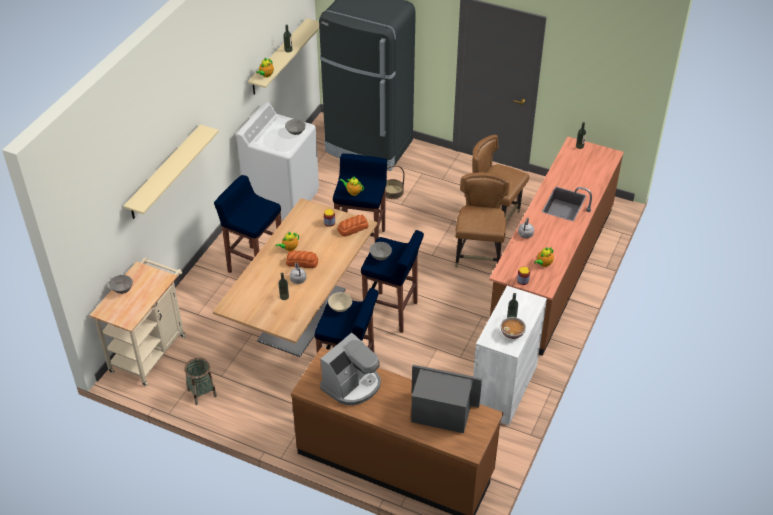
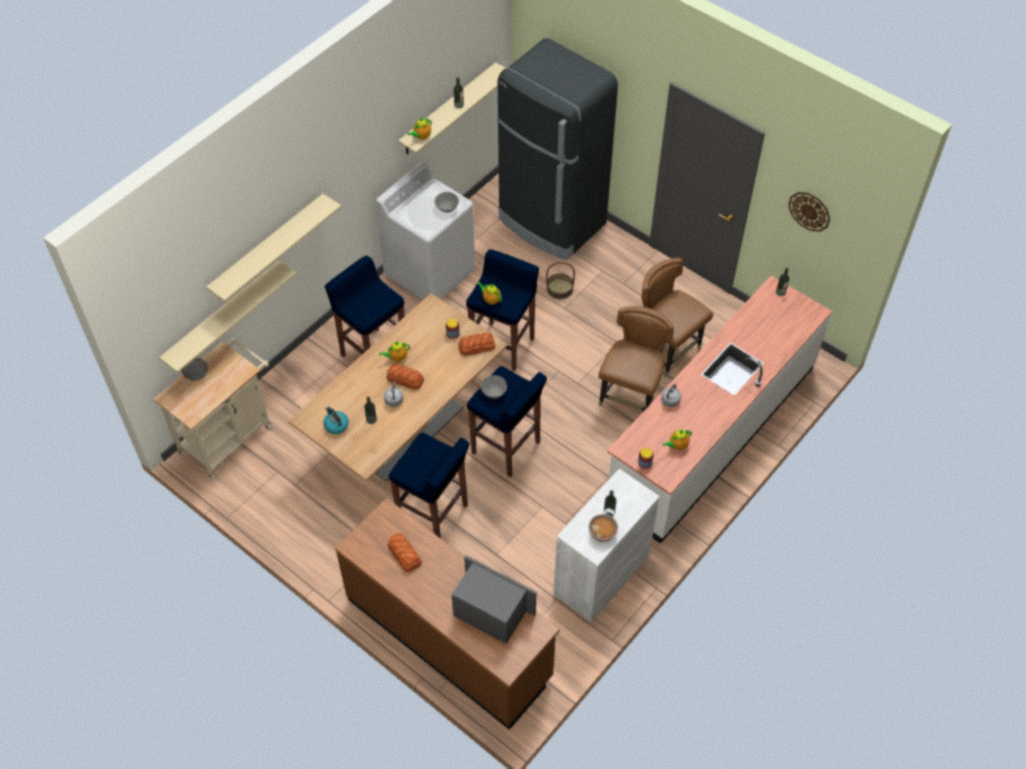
camera: 15 degrees right, 10 degrees up
(135, 236) = (222, 316): none -> beige shelf
(201, 393) = (268, 501): basket -> none
(255, 306) = (336, 425): none -> kettle
(340, 308) = (426, 449): beige bowl -> none
(352, 385) = (404, 554): coffee machine -> bread
(551, 269) = (711, 433): brown counter -> white counter
(591, 74) = (809, 211): none -> wall clock

